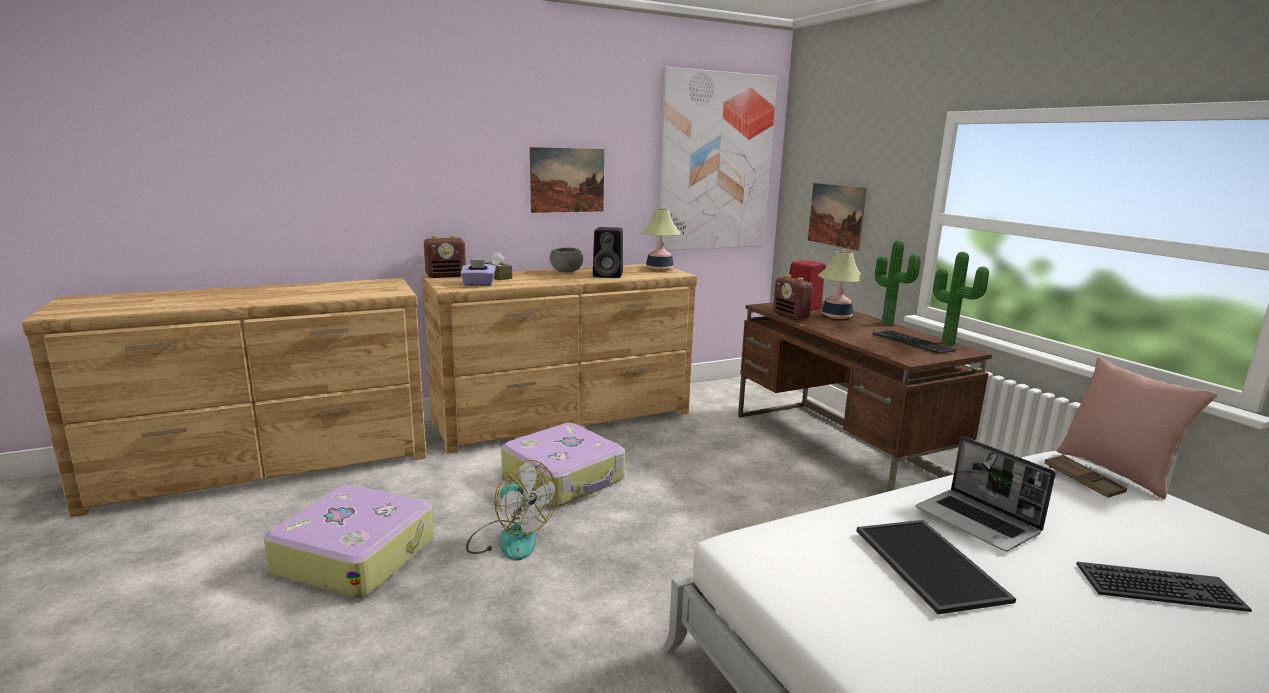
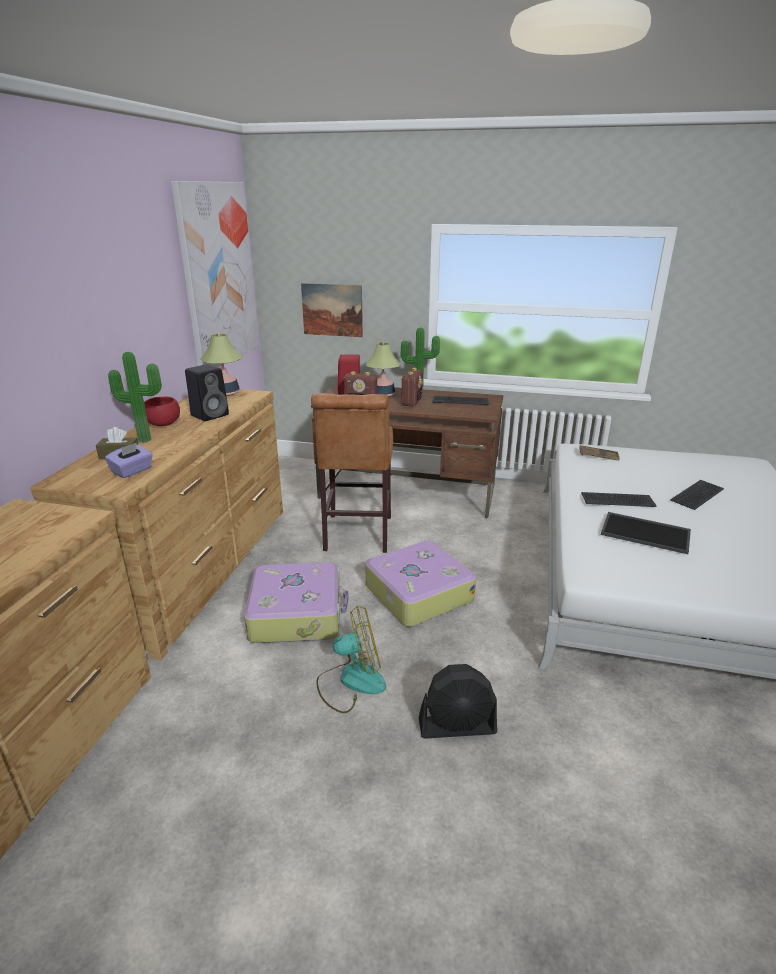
camera: 50 degrees left, 10 degrees up
(356, 555) = (271, 789): suitcase -> suitcase (417, 593)
(446, 276) = (61, 475): radio -> radio (411, 402)
(511, 622) = (457, 726): none -> black fan
(566, 272) = (163, 424): grey bowl -> red bowl
(567, 180) = (126, 323): picture -> none
(715, 457) = (357, 536): none -> brown stool
(949, 343) = (474, 394): potted plant -> potted plant (146, 439)
(978, 522) = (617, 500): laptop -> keyboard
(1117, 471) = (596, 444): pink pillow -> none

